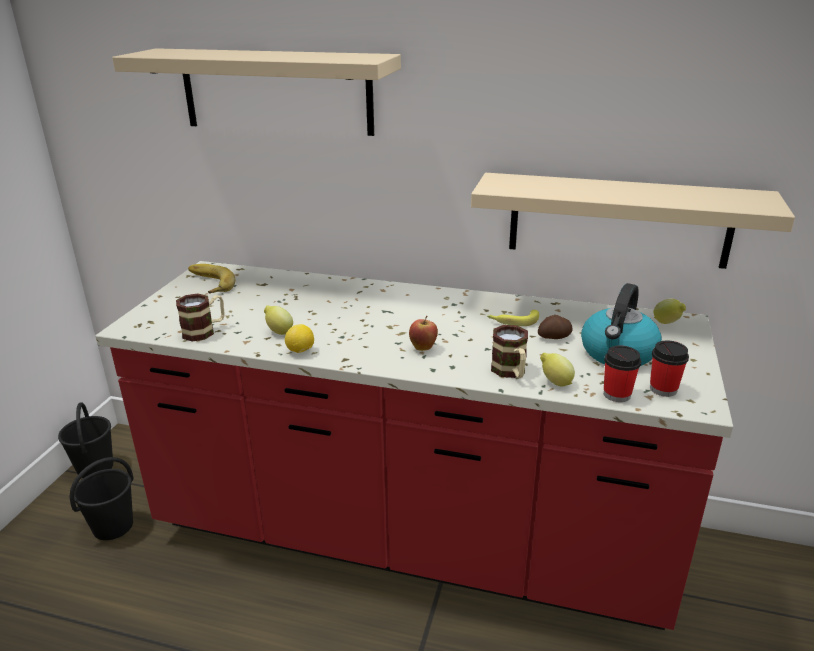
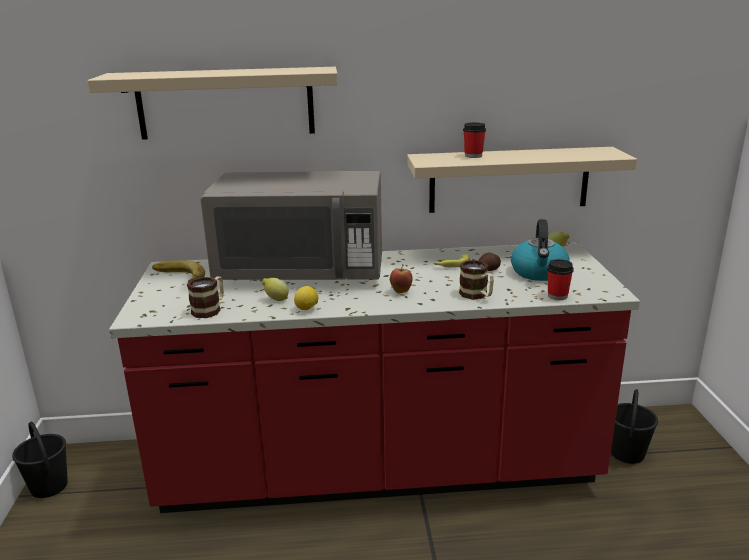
camera: 20 degrees left, 5 degrees down
(114, 526) = (101, 528): black bucket -> black bucket (627, 453)
(335, 300) = (301, 272): none -> grey microwave
(555, 382) = (512, 296): lemon -> none
(663, 389) = (583, 288): cup -> cup (473, 156)

